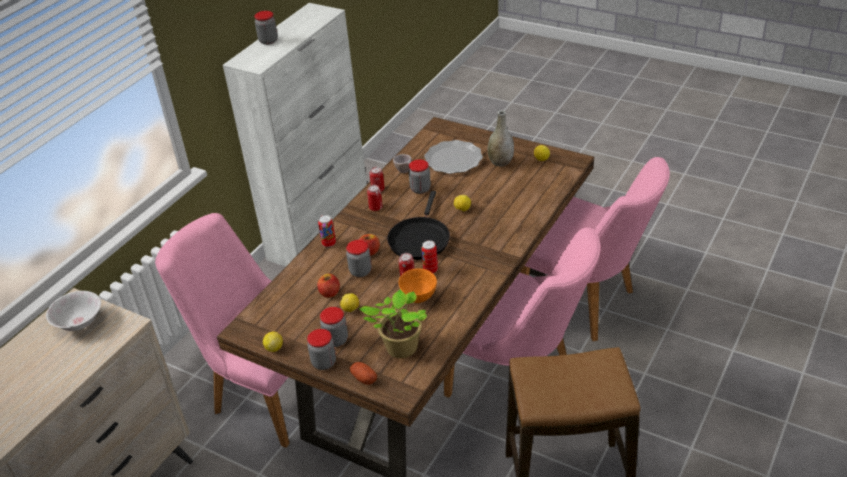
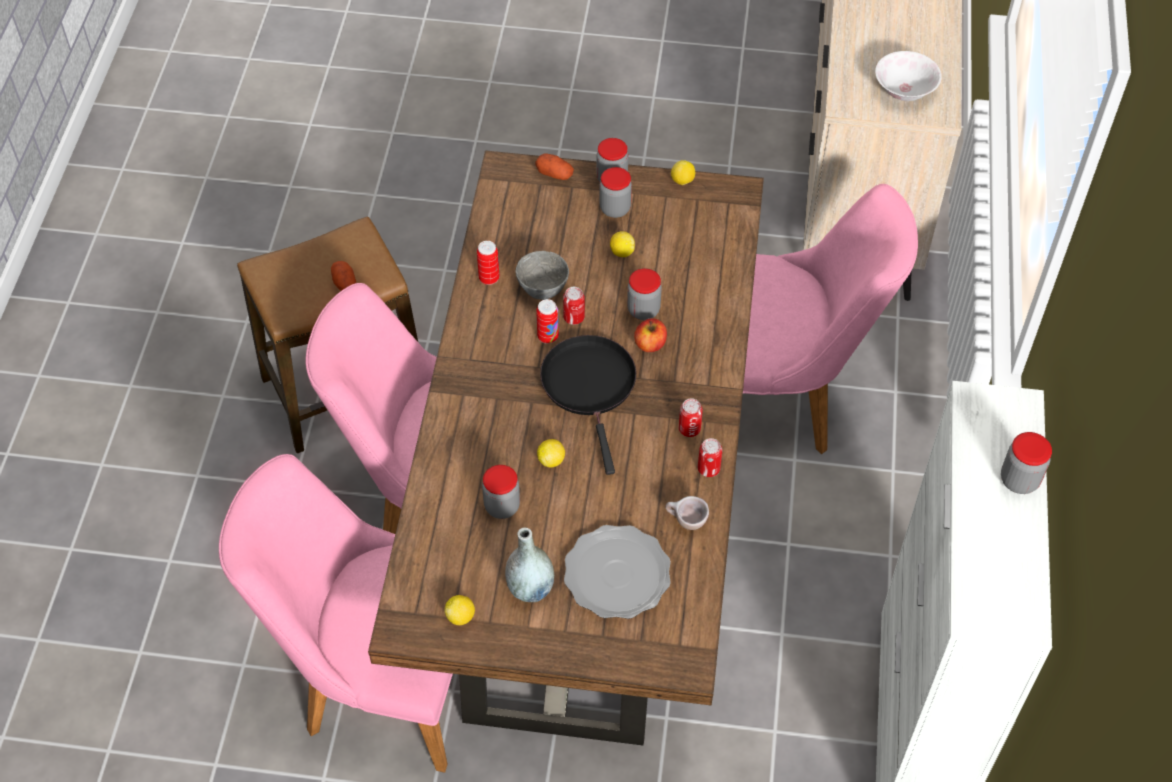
camera: 155 degrees right, 15 degrees up
(329, 244) = (717, 344): can -> can (489, 278)
(329, 293) = (664, 268): apple -> none
(399, 348) = (532, 217): potted plant -> none
(419, 297) = (542, 291): orange bowl -> grey bowl
(420, 189) = (639, 487): jar -> jar (502, 506)
(556, 369) = (344, 282): none -> potato

